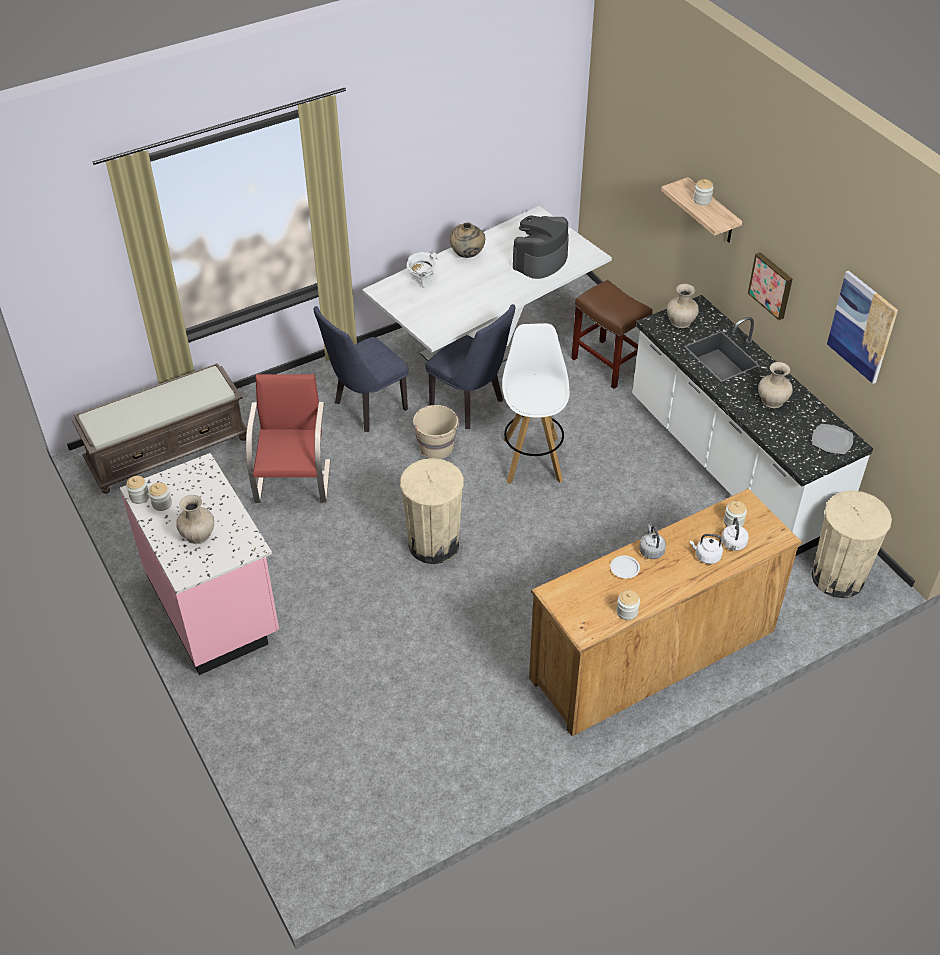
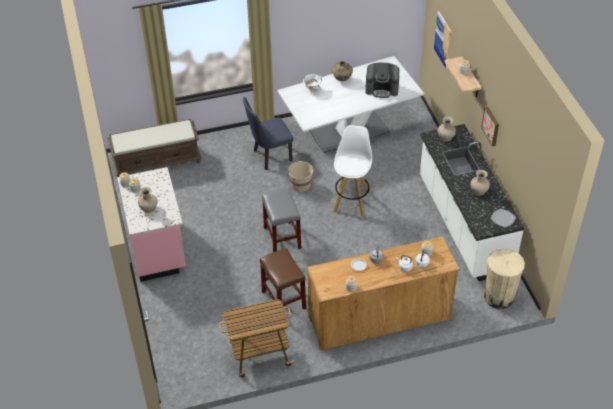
camera: 15 degrees right, 0 degrees up
(294, 480) = (218, 189): red chair -> none
(433, 544) = (282, 237): beige trash can -> grey stool
(463, 769) = (258, 355): none -> cart
(471, 406) = (328, 165): blue chair -> none
(540, 260) = (382, 89): coffee machine -> coffee machine turned 135 degrees counterclockwise
(609, 364) = (415, 154): brown stool -> brown stool (284, 300)
(862, 327) = (523, 158): picture -> picture (443, 40)

